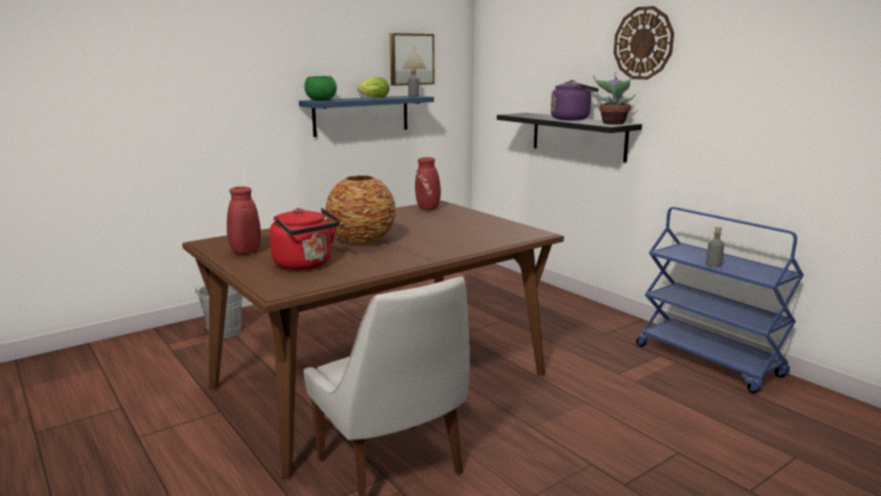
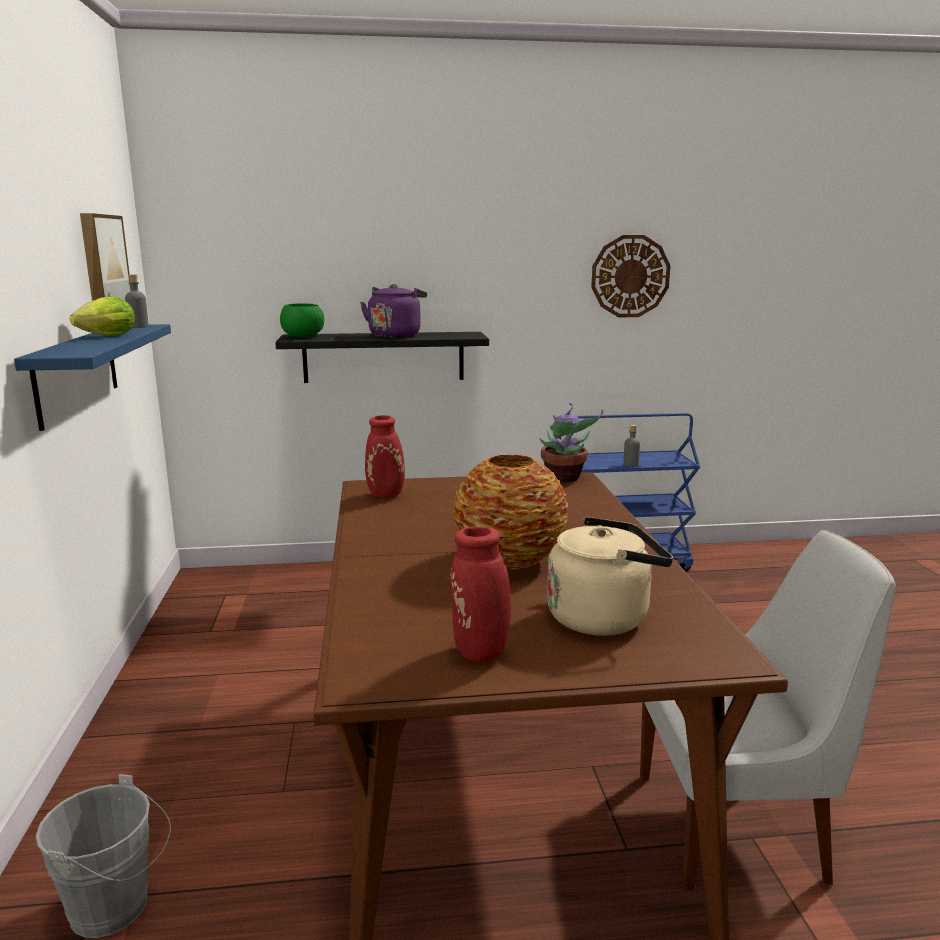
camera: 60 degrees left, 0 degrees up
(305, 265) = (603, 617): red kettle -> beige kettle
(320, 100) = (67, 352): green bowl -> green bowl (303, 337)
(612, 123) = (463, 334): potted plant -> potted plant (564, 478)
(643, 43) = (473, 236): wall clock -> wall clock (630, 276)

